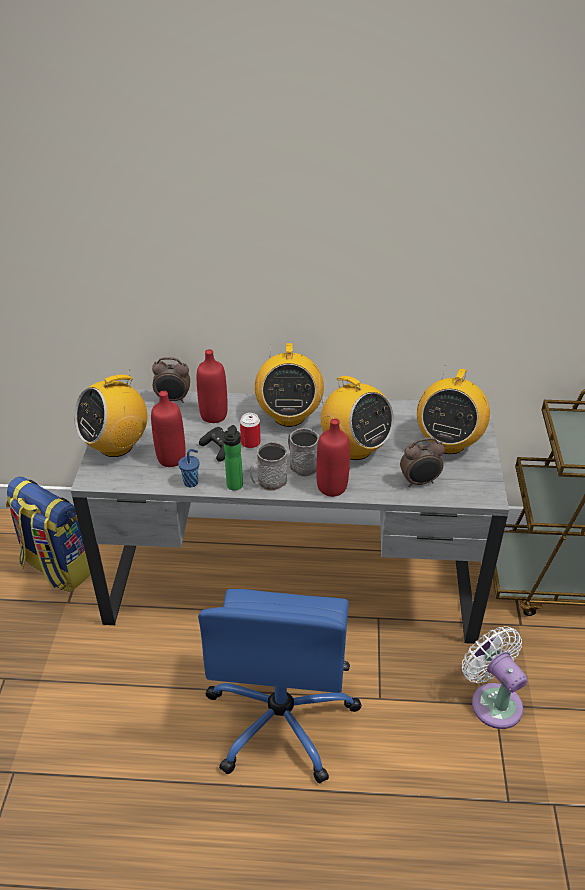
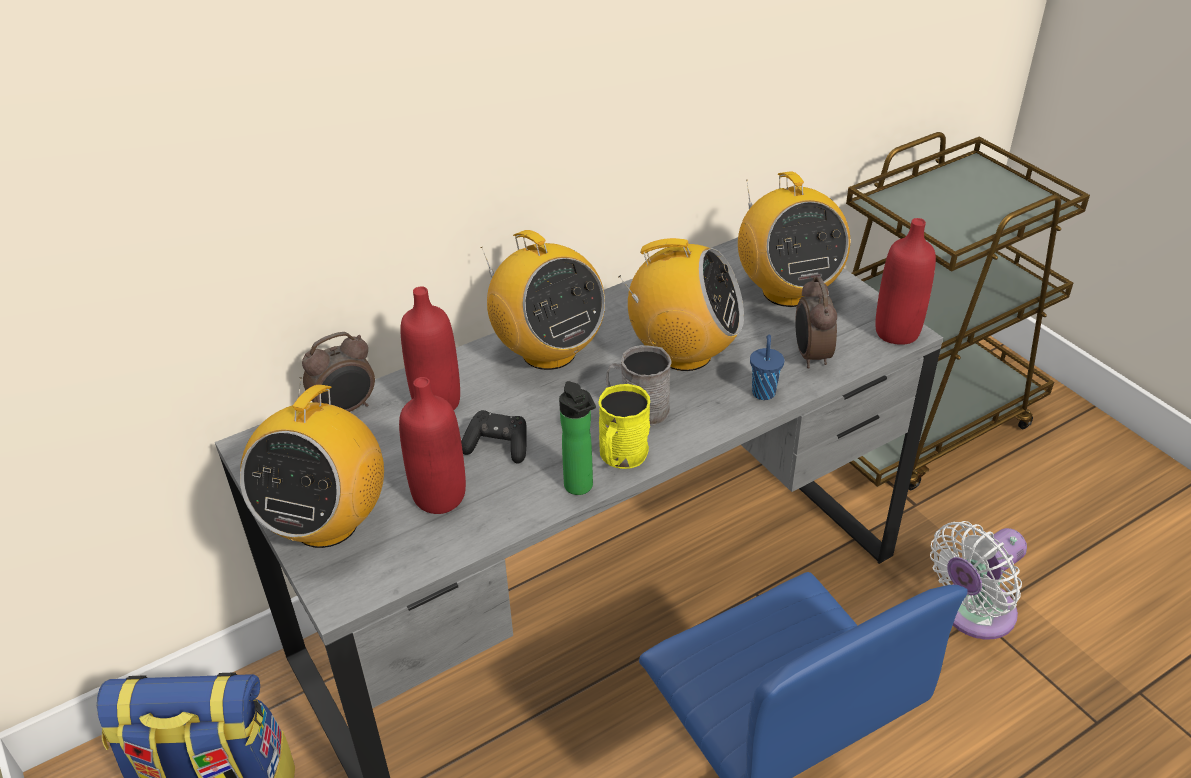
camera: 35 degrees left, 0 degrees up
(191, 482) = (510, 514): blue cup -> blue cup (763, 392)
(250, 442) = (534, 414): can -> none
(268, 482) = (621, 456): grey mug -> yellow mug
(332, 487) = (712, 418): red bottle -> red bottle (897, 332)
(420, 482) = (810, 356): alarm clock -> alarm clock turned 135 degrees clockwise
(493, 701) = (972, 614): white fan -> white fan turned 60 degrees counterclockwise

